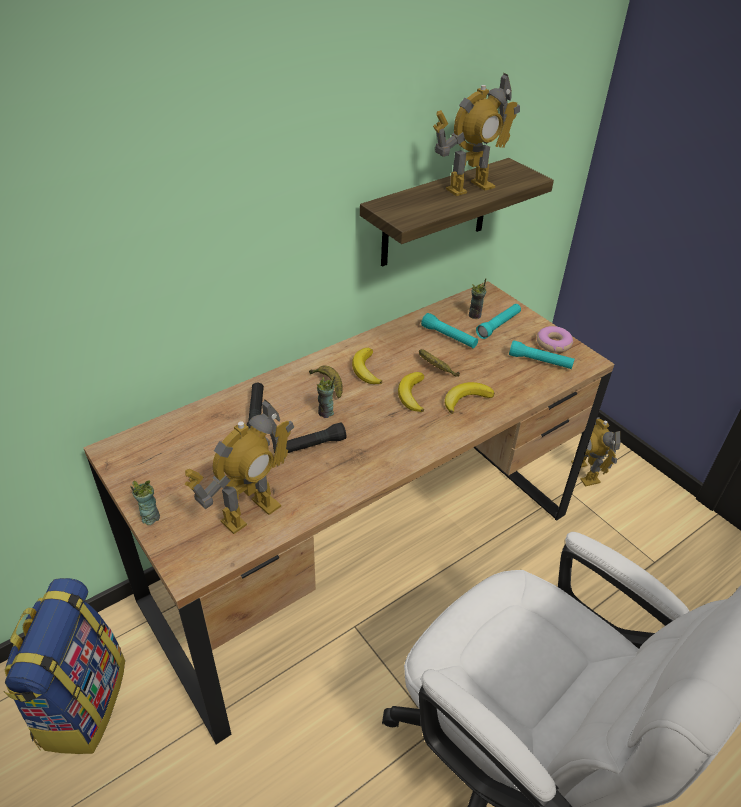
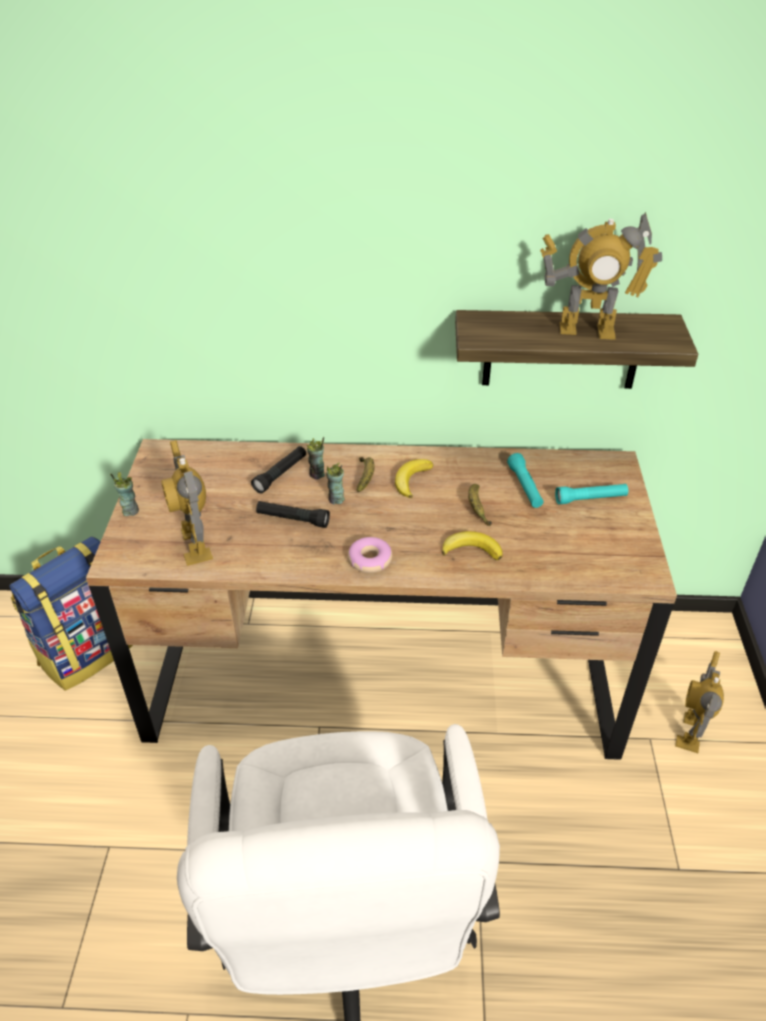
camera: 40 degrees right, 0 degrees up
(250, 512) = (195, 545): toy robot -> toy robot turned 75 degrees clockwise
(411, 394) = (426, 520): banana -> none
(475, 315) = (578, 478): cup -> cup (317, 475)
(540, 361) = (592, 553): turquoise flashlight -> none
(553, 344) = (629, 543): donut -> donut (370, 560)

